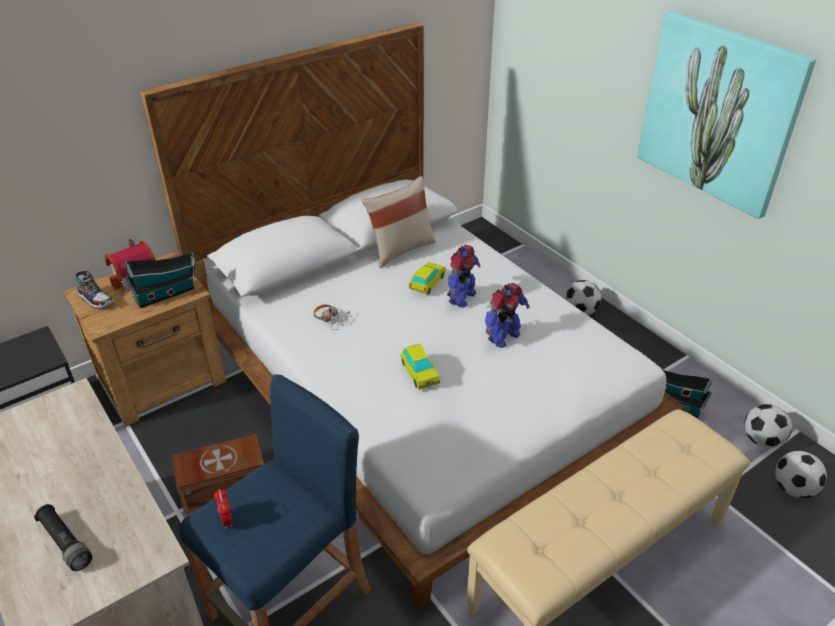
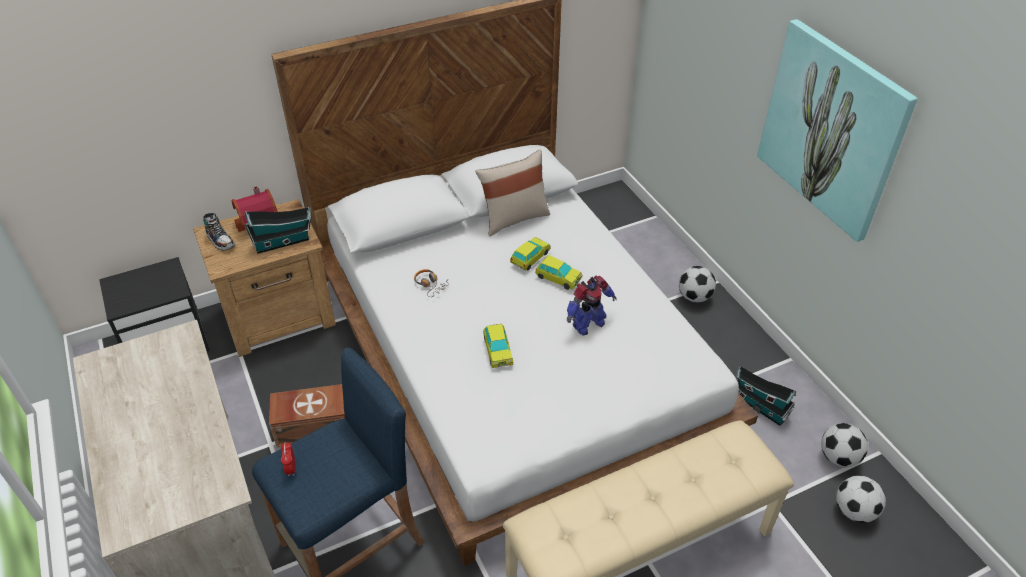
camera: 10 degrees right, 5 degrees up
(65, 543) = (155, 468): black flashlight -> none
(461, 298) = (558, 278): toy robot -> toy car

